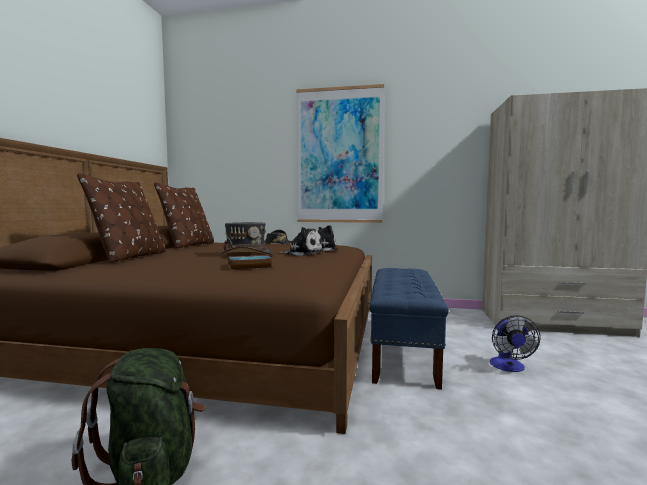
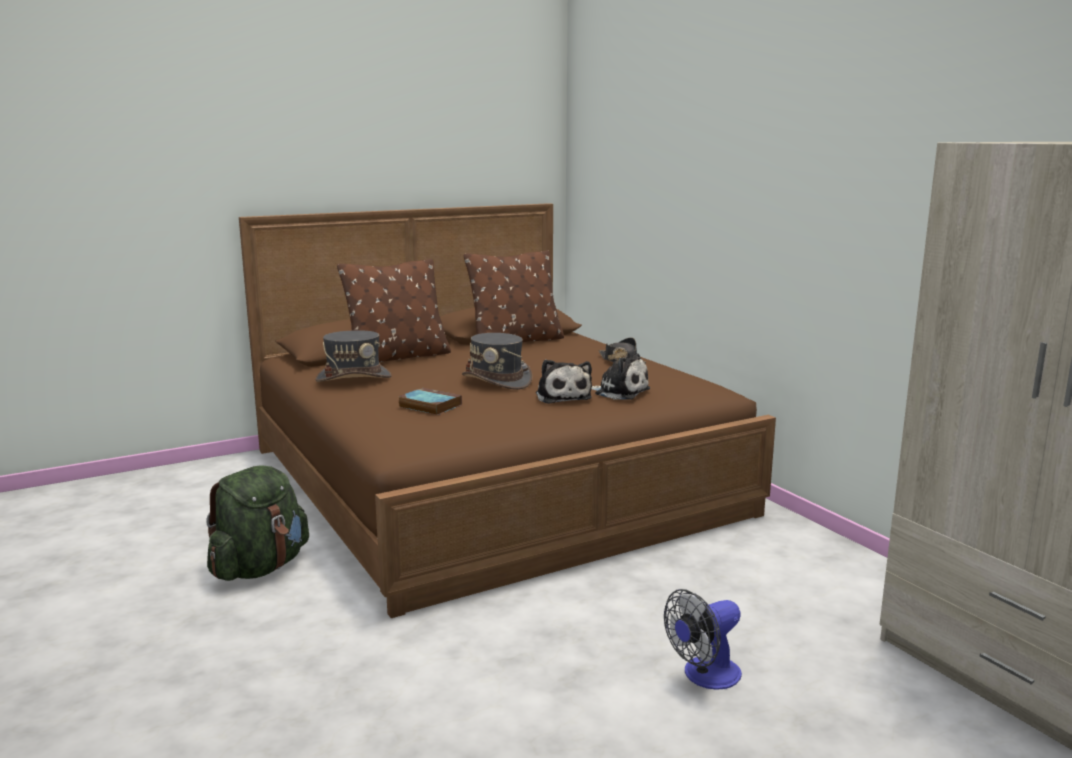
camera: 50 degrees right, 10 degrees up
(133, 267) = (354, 378): none -> grey hat
(339, 156) = (761, 209): picture -> none
(403, 349) = (636, 587): blue bench -> none

